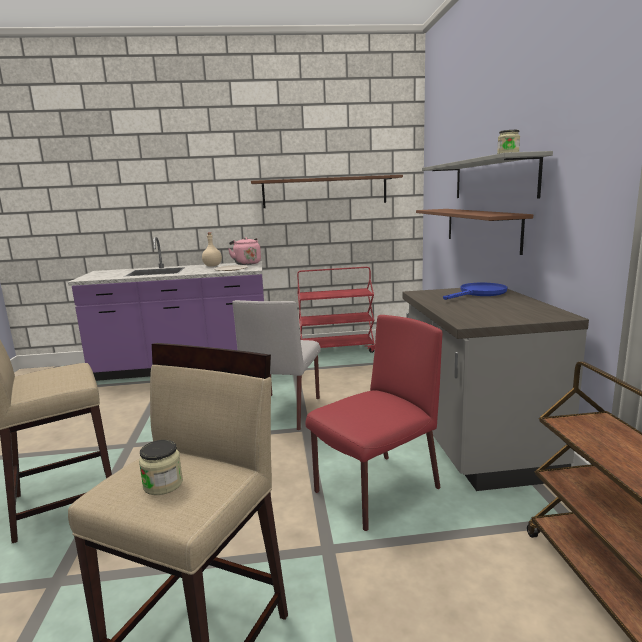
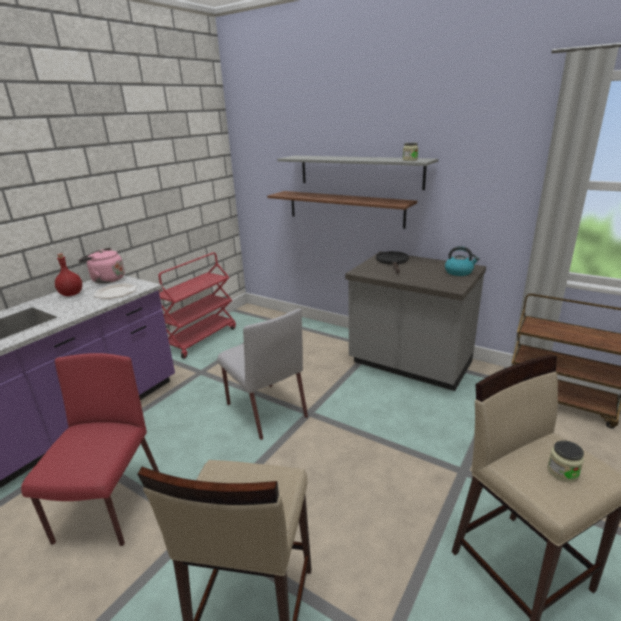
camera: 50 degrees left, 10 degrees up
(213, 266) = (71, 294): beige bottle -> red bottle
(325, 192) = (158, 183): brown shelf -> none
(375, 491) = (421, 423): red chair -> red chair (108, 507)
(479, 293) = (393, 262): blue frying pan -> black frying pan
(525, 314) = (459, 272): none -> kettle

